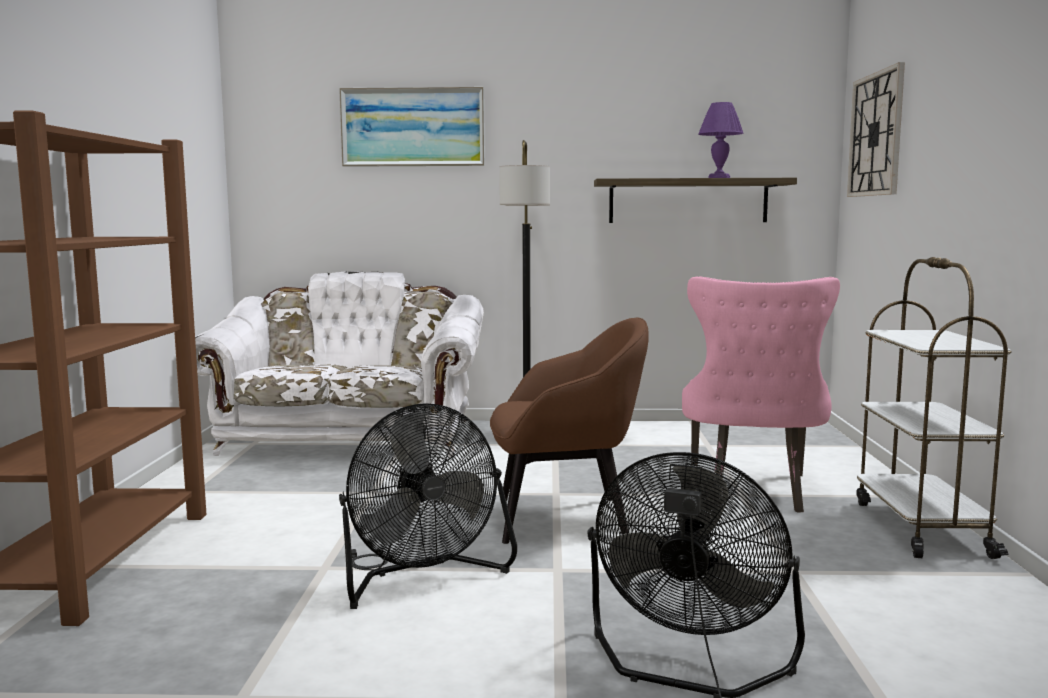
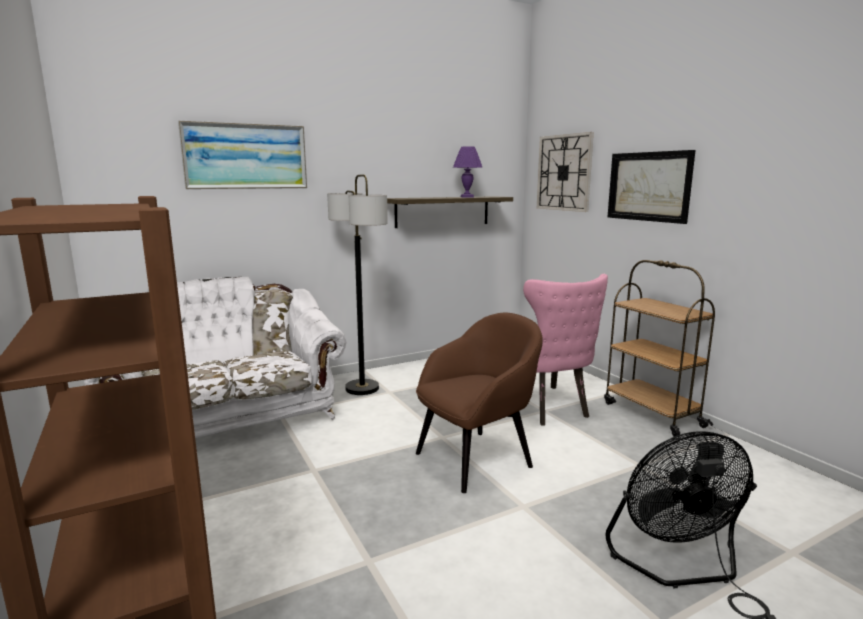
camera: 30 degrees left, 5 degrees up
(414, 578) = (445, 547): black fan -> none
(921, 528) = (651, 414): white cart -> brown cart
(955, 140) = (648, 186): none -> picture

